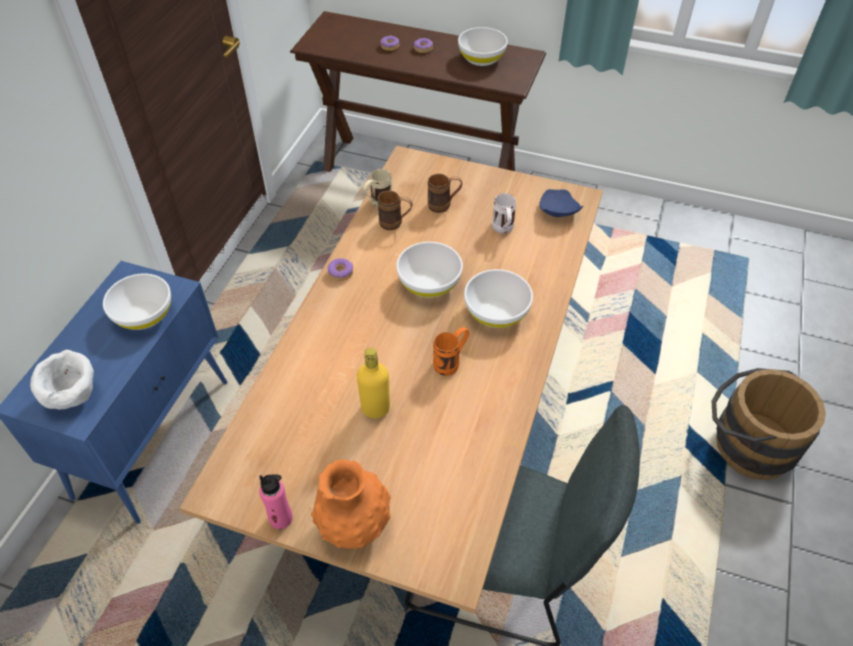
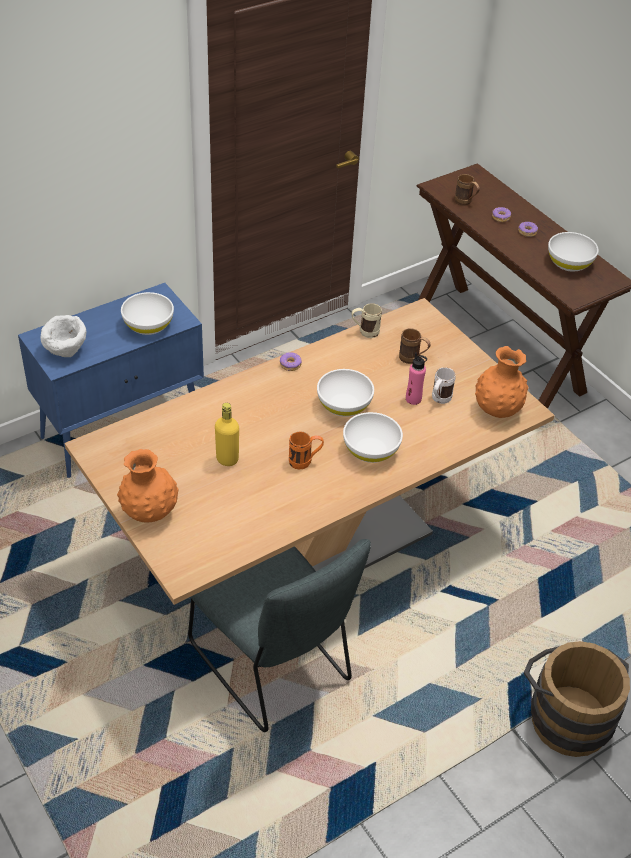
camera: 35 degrees right, 5 degrees down
(281, 518) = (113, 483): pink bottle -> pink bottle (413, 399)
(395, 224) = (363, 353): brown mug -> brown mug (465, 203)
(557, 211) = (497, 410): blue plate -> orange vase

